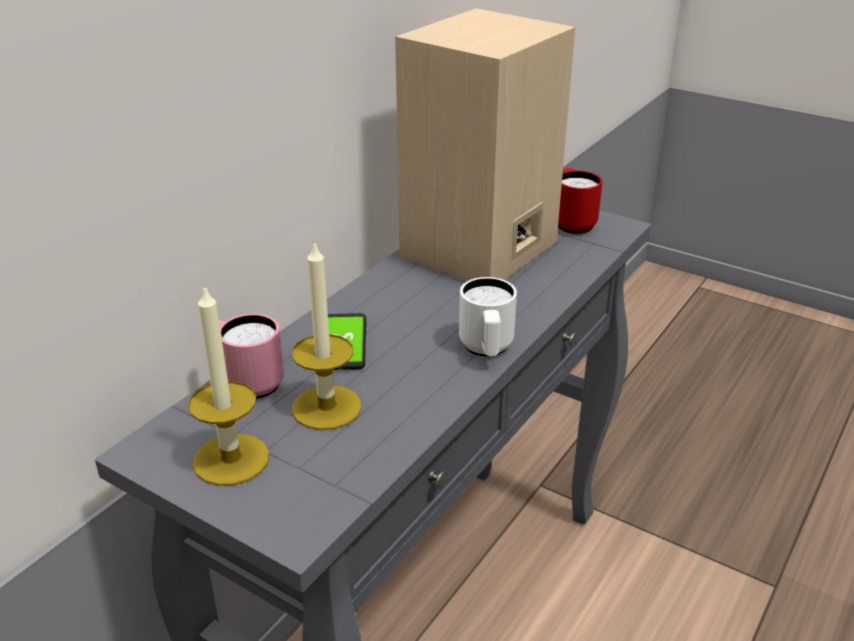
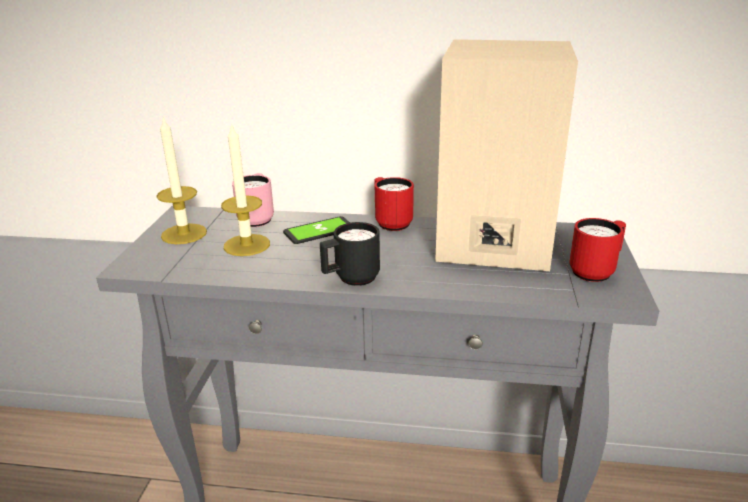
camera: 65 degrees right, 5 degrees down
(368, 289) = (390, 222): none -> red mug
(486, 351) = (351, 279): white mug -> black mug

